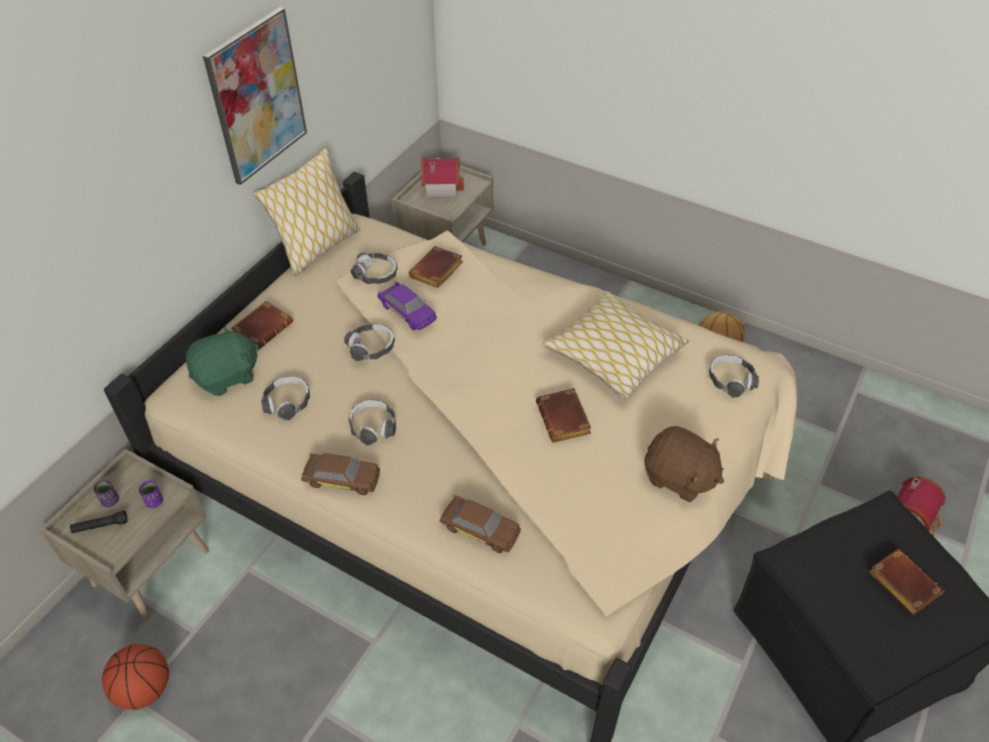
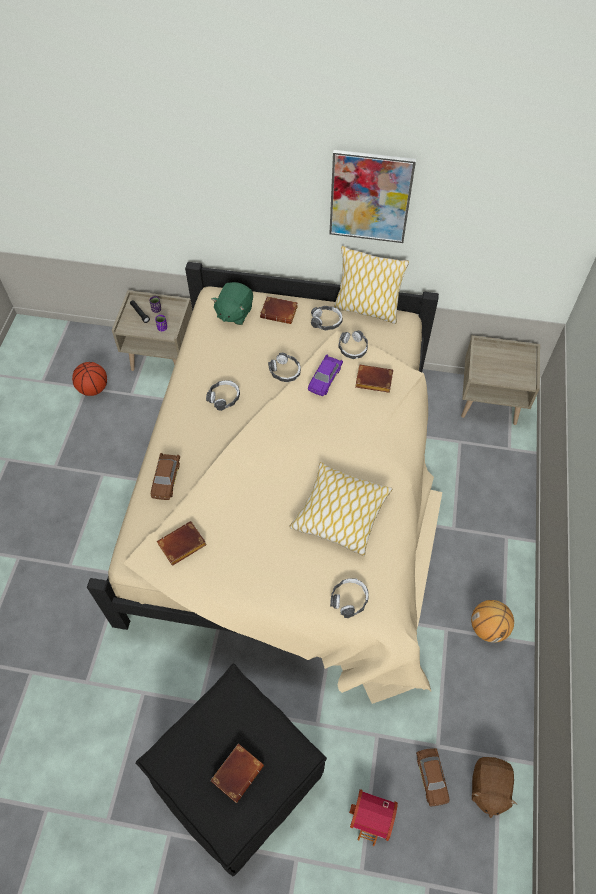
camera: 70 degrees right, 10 degrees up
(227, 377) = (234, 313): green plush toy -> green plush toy turned 75 degrees clockwise
(287, 402) = (226, 349): headphones -> headphones (326, 321)
(341, 479) = (179, 397): brown toy car -> brown toy car (431, 777)
(440, 187) = (508, 360): toy house -> none
(565, 420) = (266, 499): brown book -> brown book (181, 546)
(679, 478) = (242, 582): brown plush toy -> brown plush toy (488, 787)

